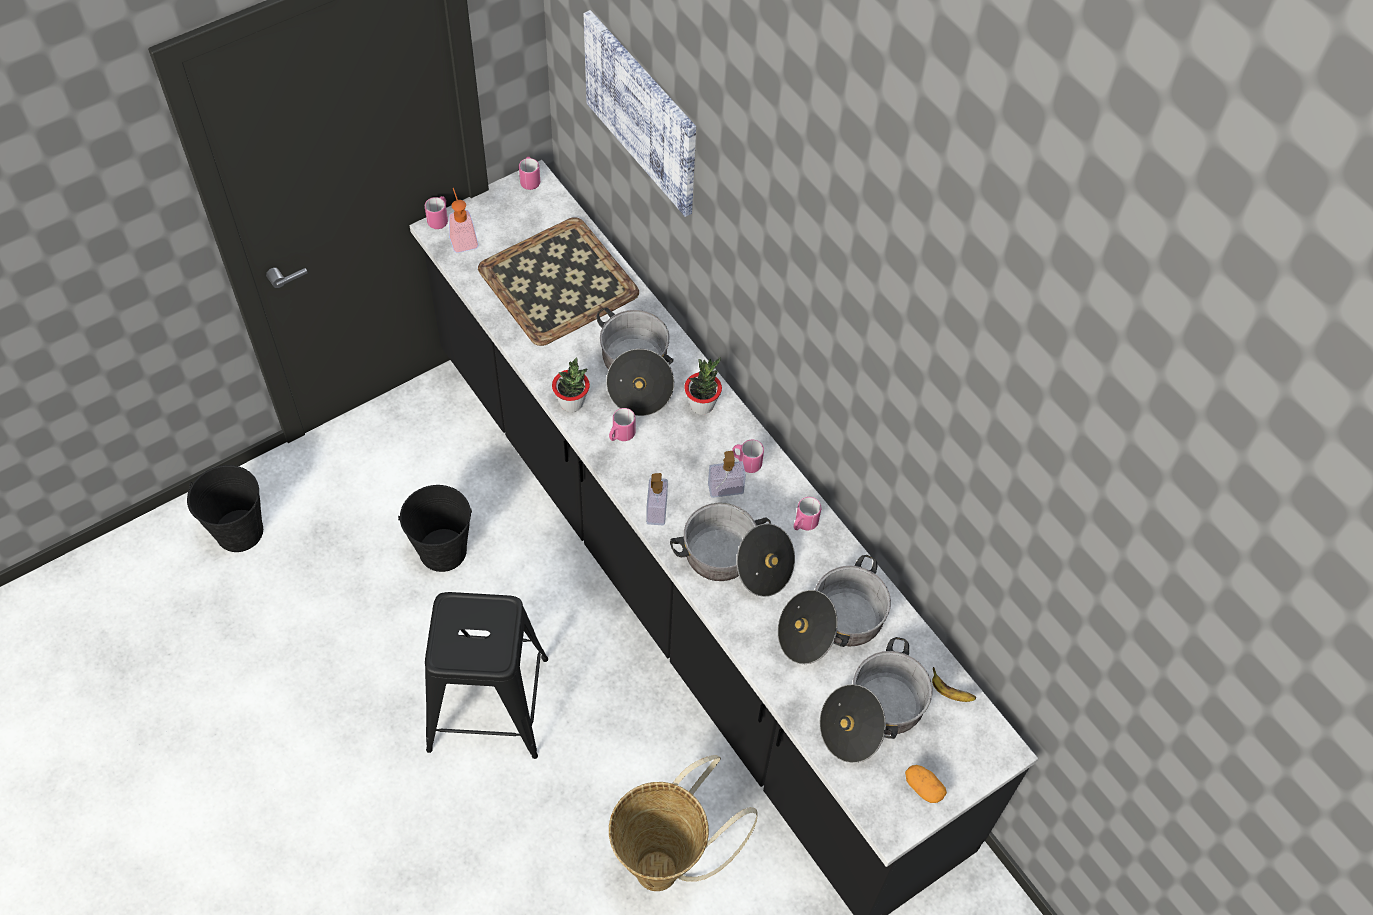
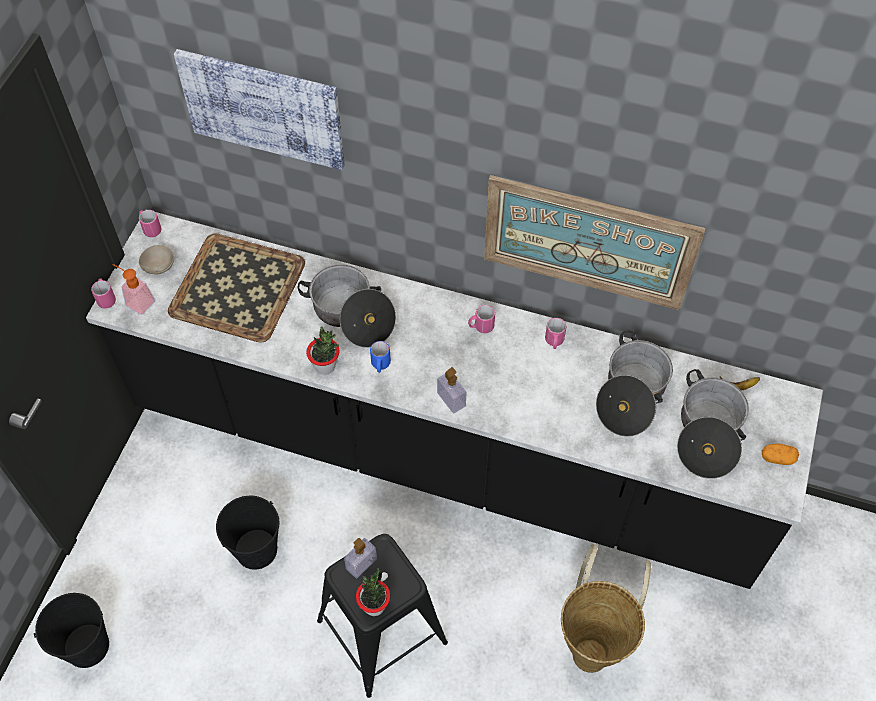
camera: 35 degrees left, 0 degrees up
(509, 218) = (159, 265): none -> beige bowl
(621, 435) = (380, 365): pink mug -> blue mug
(702, 405) = (416, 308): potted plant -> potted plant (374, 605)
(725, 488) = (483, 353): soap dispenser -> soap dispenser (361, 564)
(735, 561) = (533, 397): cooking pot -> none
(866, 434) = (588, 242): none -> picture

